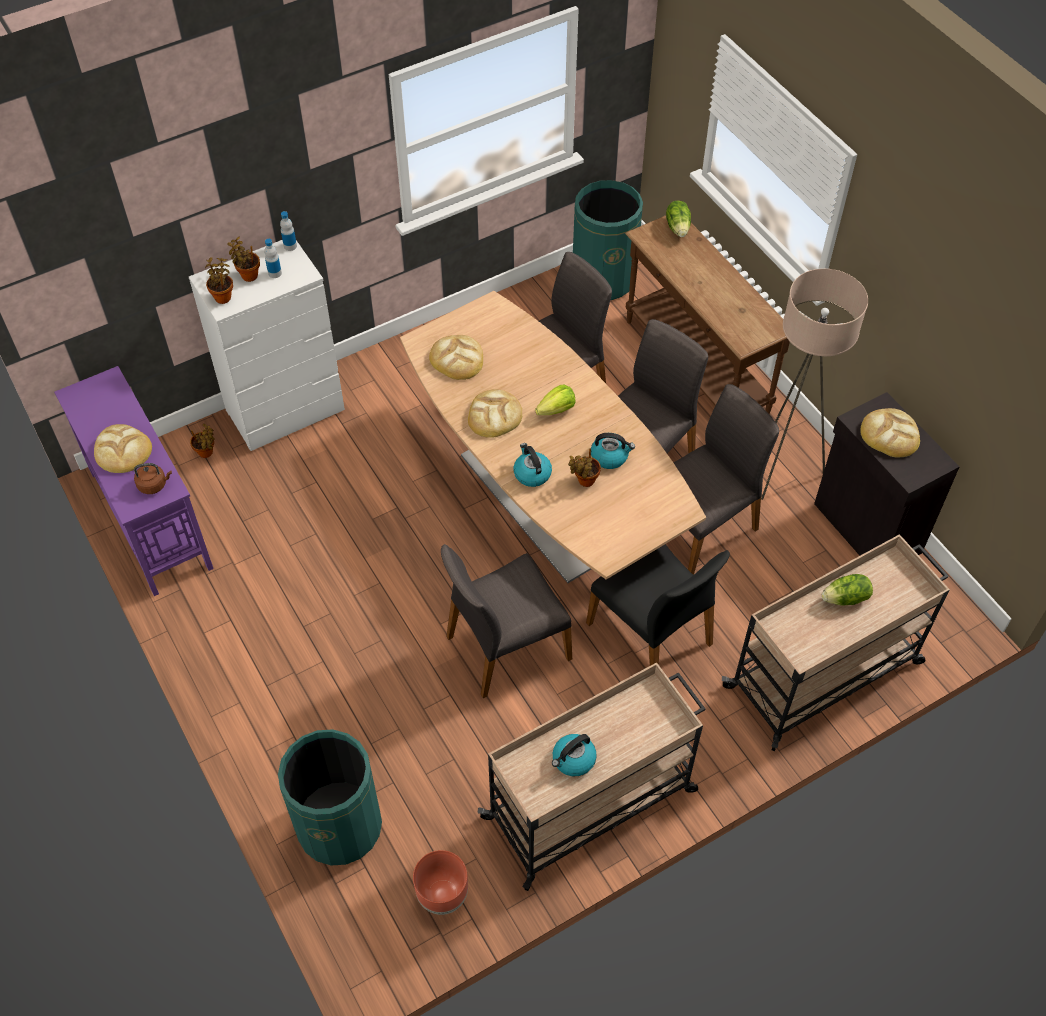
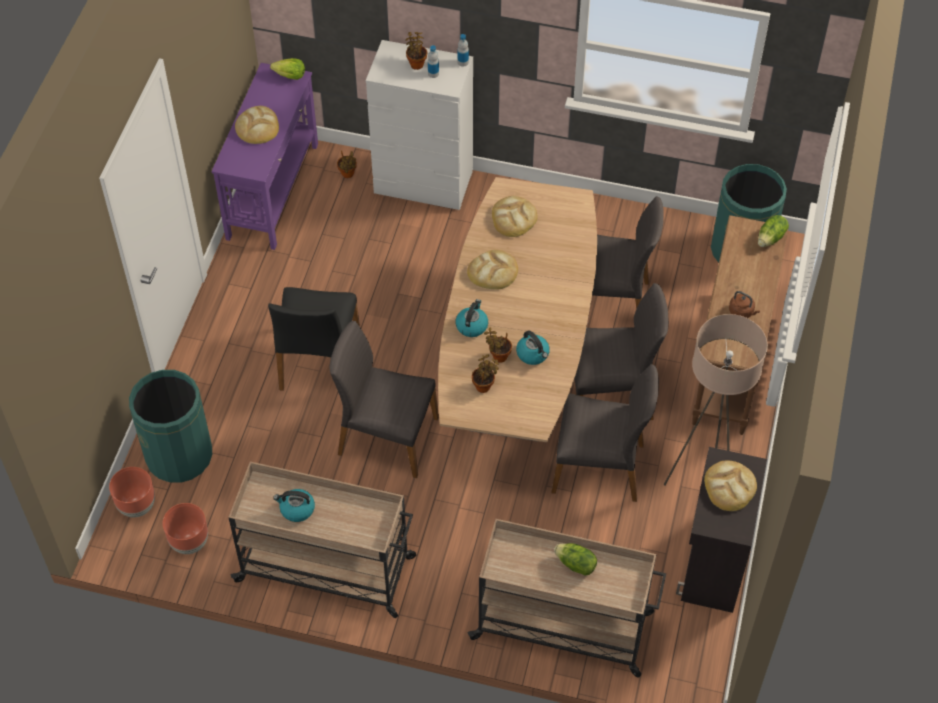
camera: 45 degrees right, 0 degrees up
(154, 485) = (252, 161): brown kettle -> brown kettle (742, 312)
(223, 296) = (386, 67): potted plant -> potted plant (484, 386)
(353, 909) = (136, 506): none -> brown planter
(556, 410) = (536, 298): lettuce -> lettuce (290, 76)
(651, 633) = (484, 505): black chair -> black chair (318, 361)

